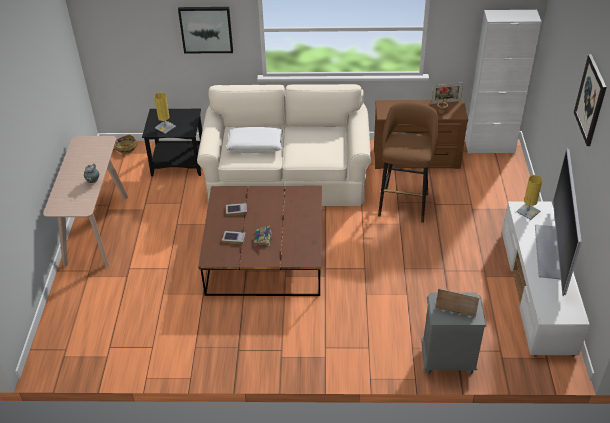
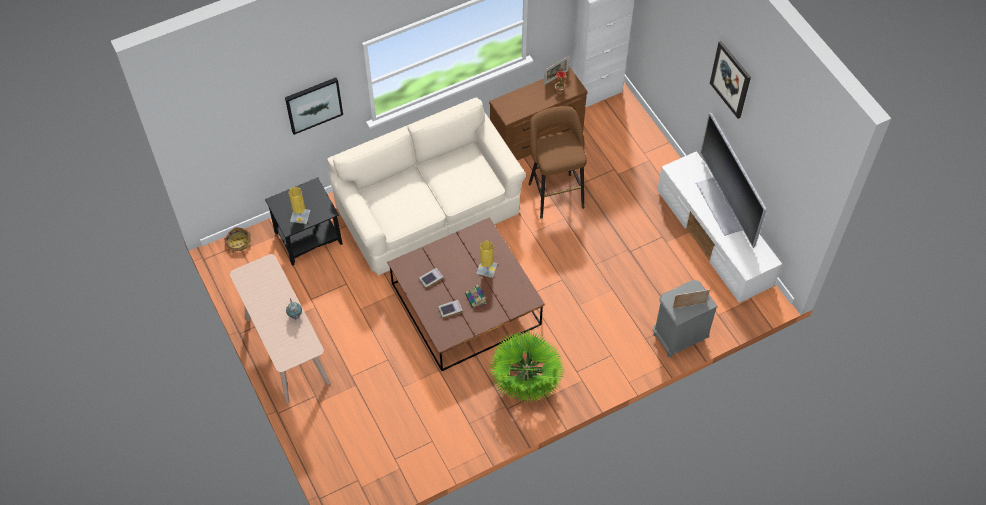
camera: 30 degrees left, 15 degrees up
(255, 145) = (405, 201): white pillow -> none
(271, 336) = (526, 383): none -> potted plant
(528, 211) = (683, 170): yellow table lamp -> yellow table lamp (486, 269)

